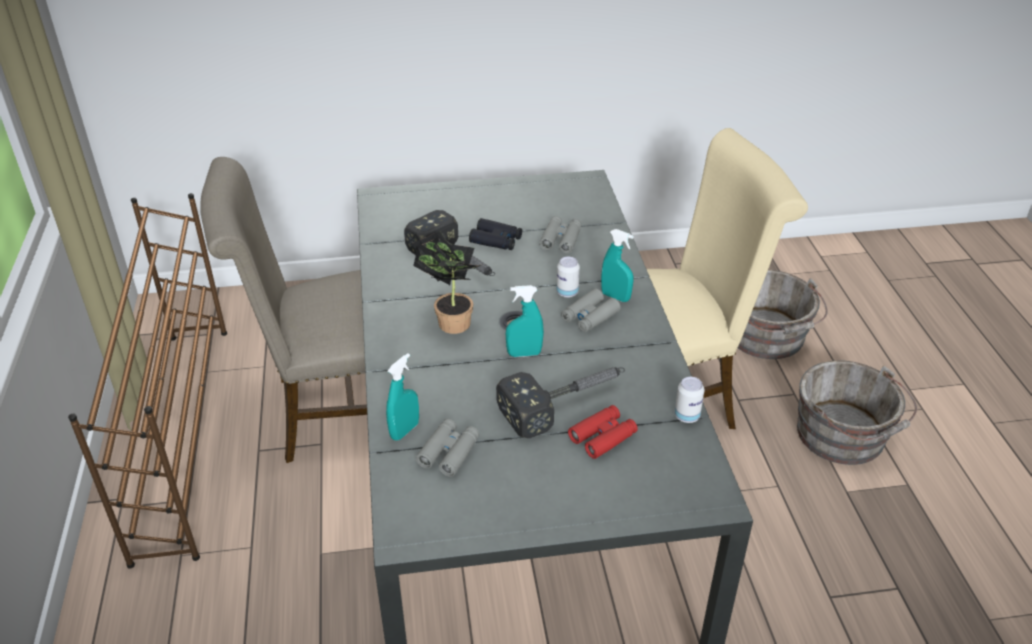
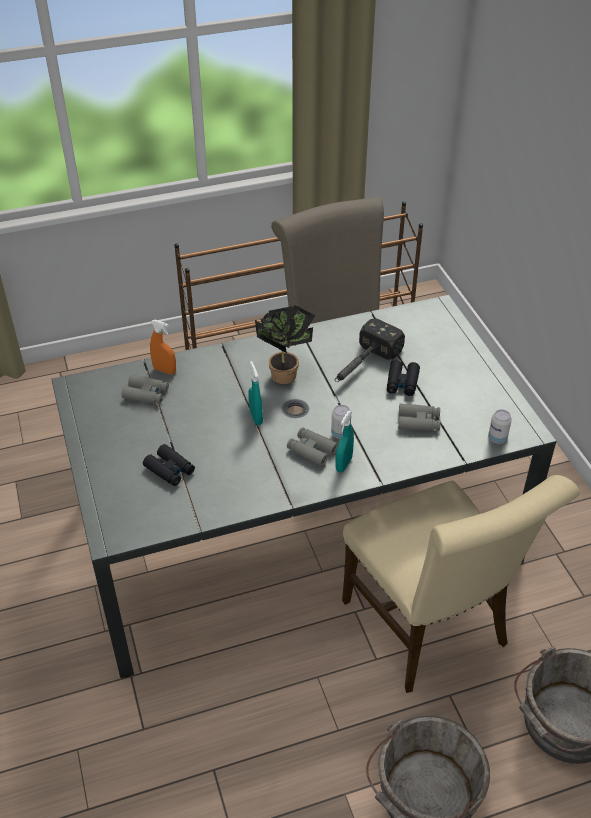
camera: 80 degrees right, 5 degrees up
(404, 430) = (164, 370): turquoise spray bottle -> orange spray bottle
(567, 402) = (204, 447): hammer -> none
(603, 436) = (170, 470): red binoculars -> black binoculars
(686, 416) = (198, 517): can -> can (497, 438)

